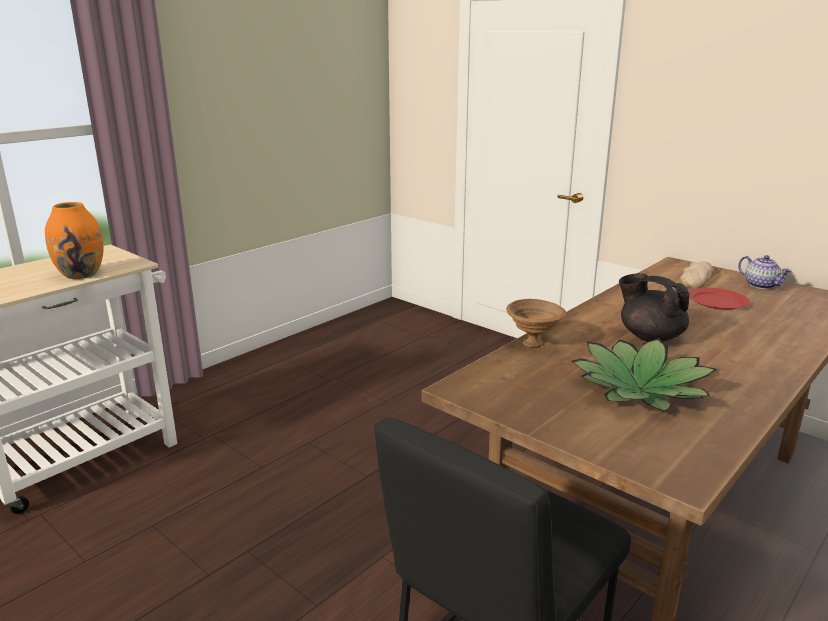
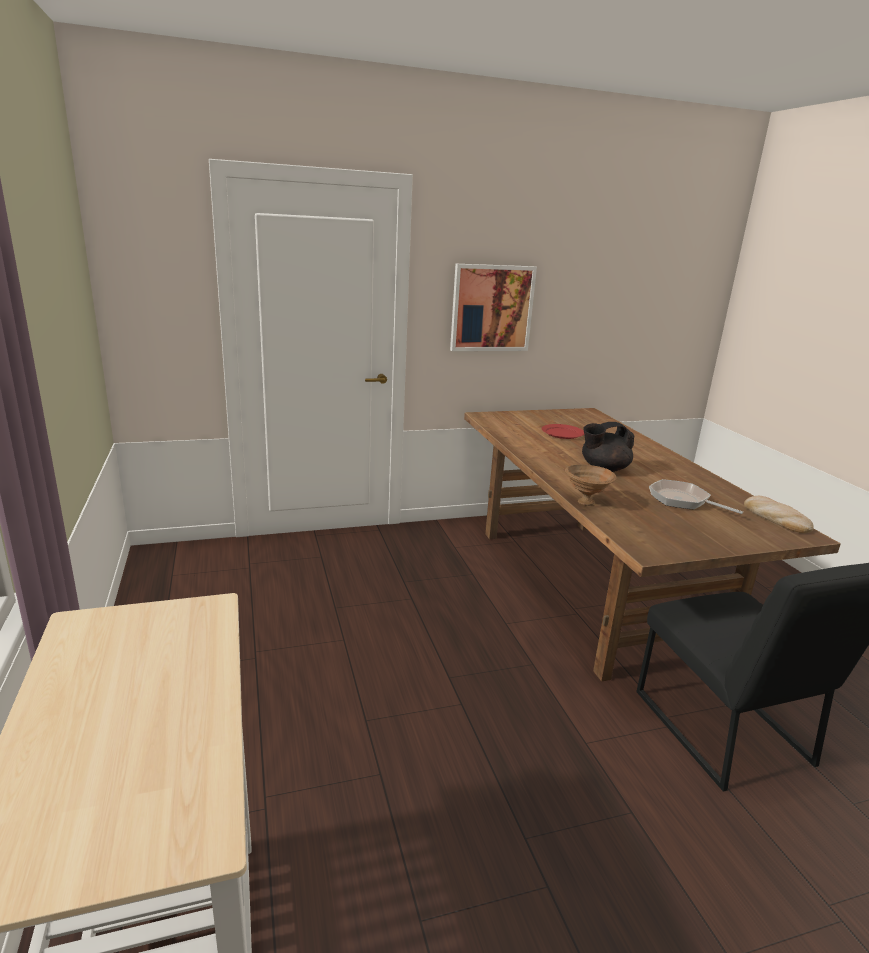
camera: 60 degrees left, 0 degrees up
(81, 274) = (191, 664): orange vase -> none
(640, 389) = (682, 500): potted plant -> frying pan
(696, 278) = (517, 422): bread -> bread (775, 518)
(711, 133) = (491, 308): none -> picture
(761, 285) = (548, 416): teapot -> none

